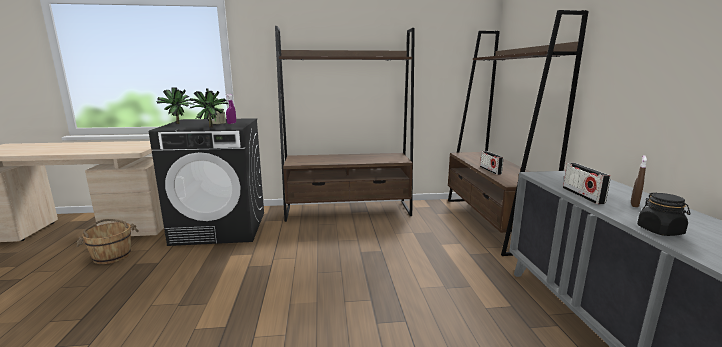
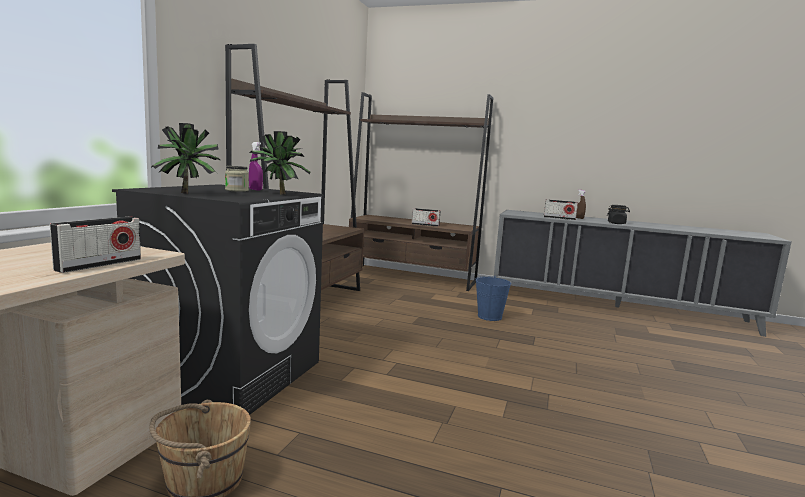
camera: 65 degrees left, 5 degrees down
(105, 151) = (99, 264): none -> radio
(432, 283) = (490, 317): none -> blue bucket

